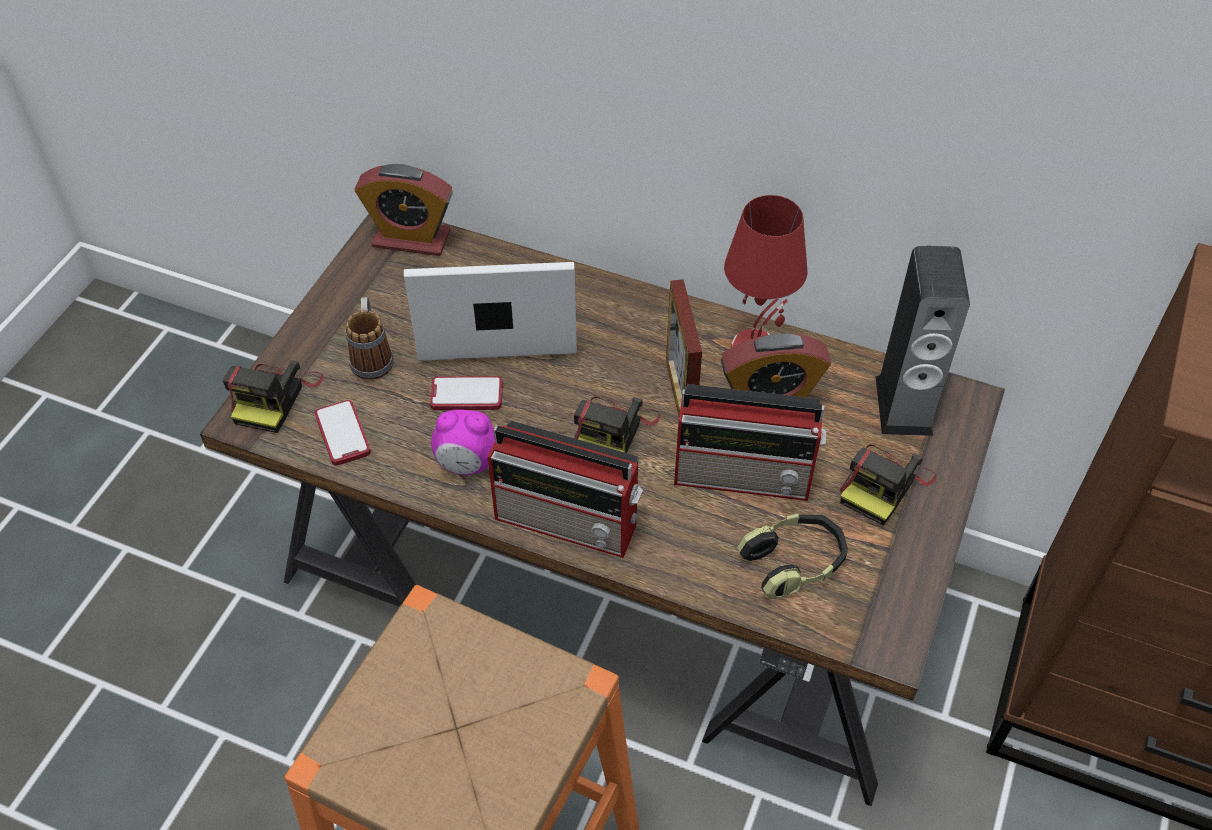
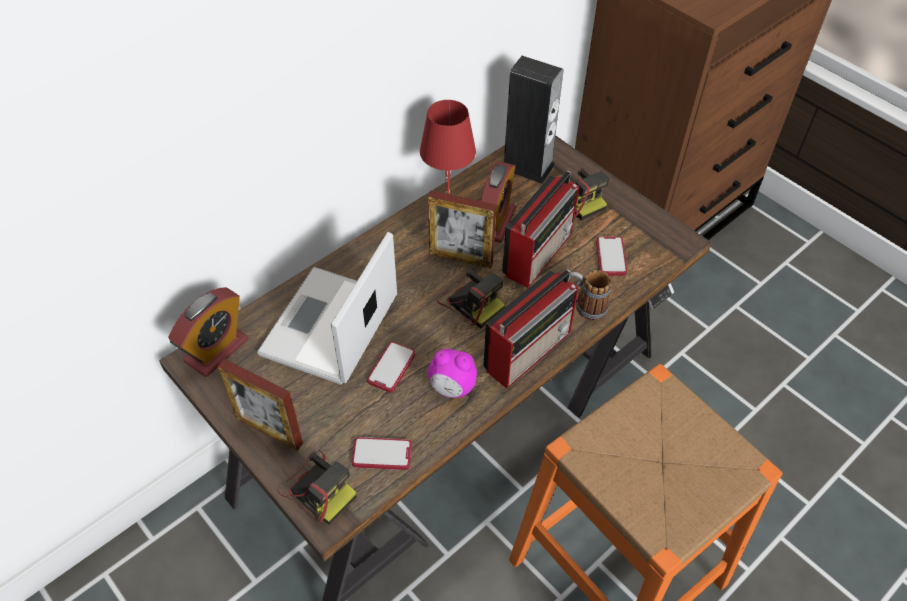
camera: 65 degrees left, 0 degrees up
(329, 326) = (269, 431): none -> picture frame
(372, 357) = (319, 412): mug -> mug (584, 306)
(467, 463) = (452, 388): alarm clock -> alarm clock turned 75 degrees clockwise
(794, 562) = (611, 257): headphones -> phone

